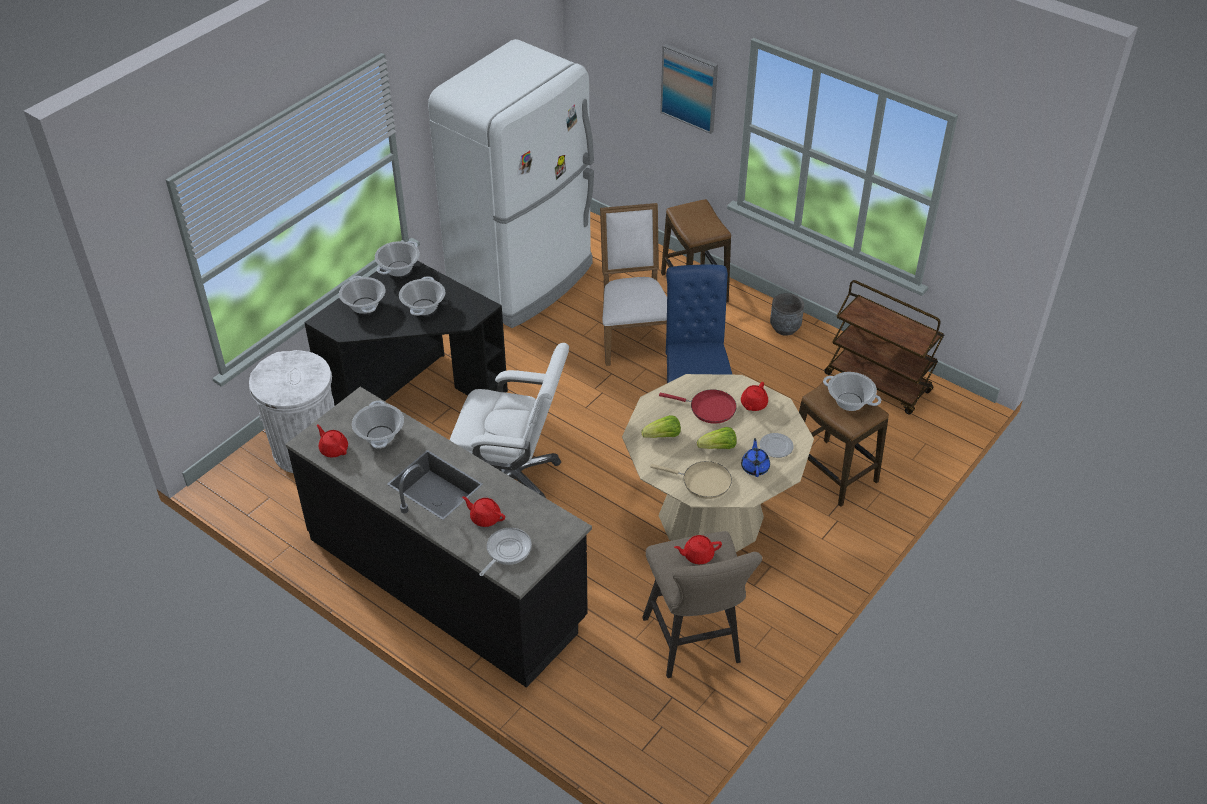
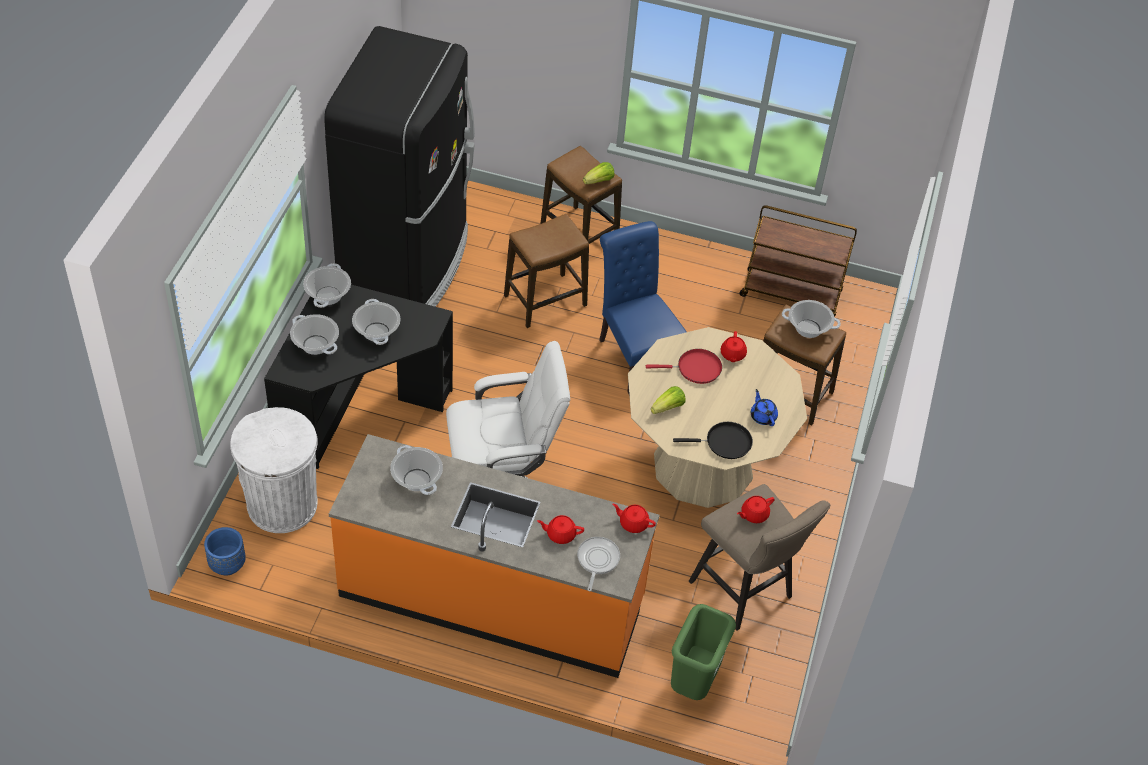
camera: 25 degrees left, 5 degrees up
(231, 486) = (227, 564): none -> blue planter
(334, 449) = (379, 506): red teapot -> red teapot (633, 523)
(446, 579) = (492, 597): black counter -> orange counter
(523, 279) = (407, 264): white fridge -> black fridge
(599, 714) = (693, 681): none -> green trash can
(633, 336) = (545, 300): white chair -> stool
(689, 88) = (559, 43): picture -> none
(703, 482) = (725, 443): beige frying pan -> black frying pan
(718, 447) = (722, 406): lettuce -> lettuce (599, 181)
(776, 447) = (772, 391): plate -> none
(784, 328) = (683, 257): grey planter -> none

